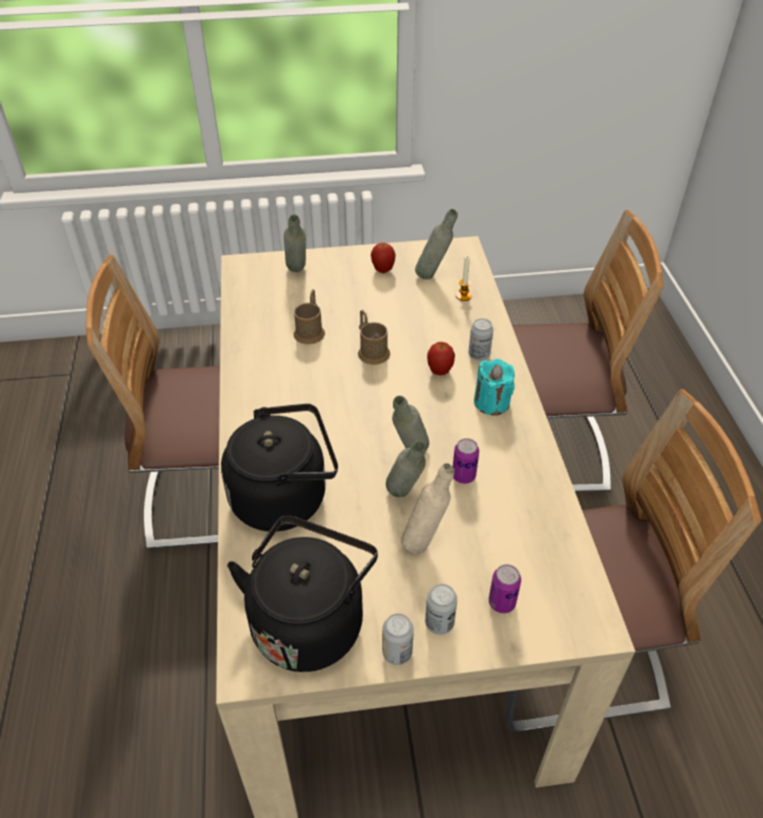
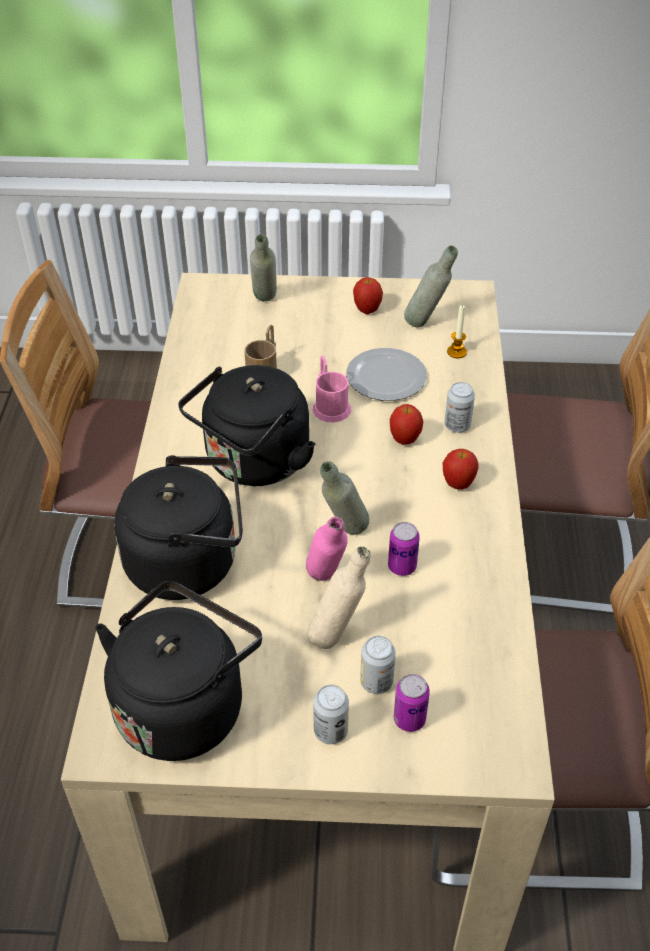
camera: 10 degrees right, 0 degrees up
(320, 406) = (253, 463): none -> black kettle
(371, 350) = (329, 405): brown mug -> pink mug
(397, 652) = (274, 756): can -> can (376, 682)
(405, 498) = (326, 582): grey bottle -> pink bottle
(411, 322) = (385, 376): none -> plate
(491, 402) = (458, 484): turquoise candle -> apple

